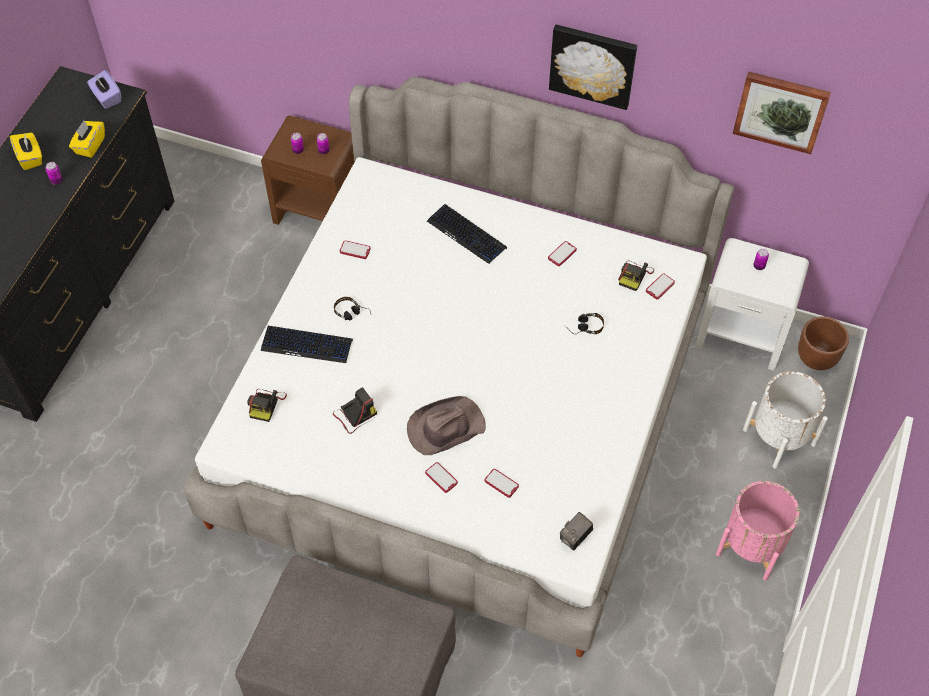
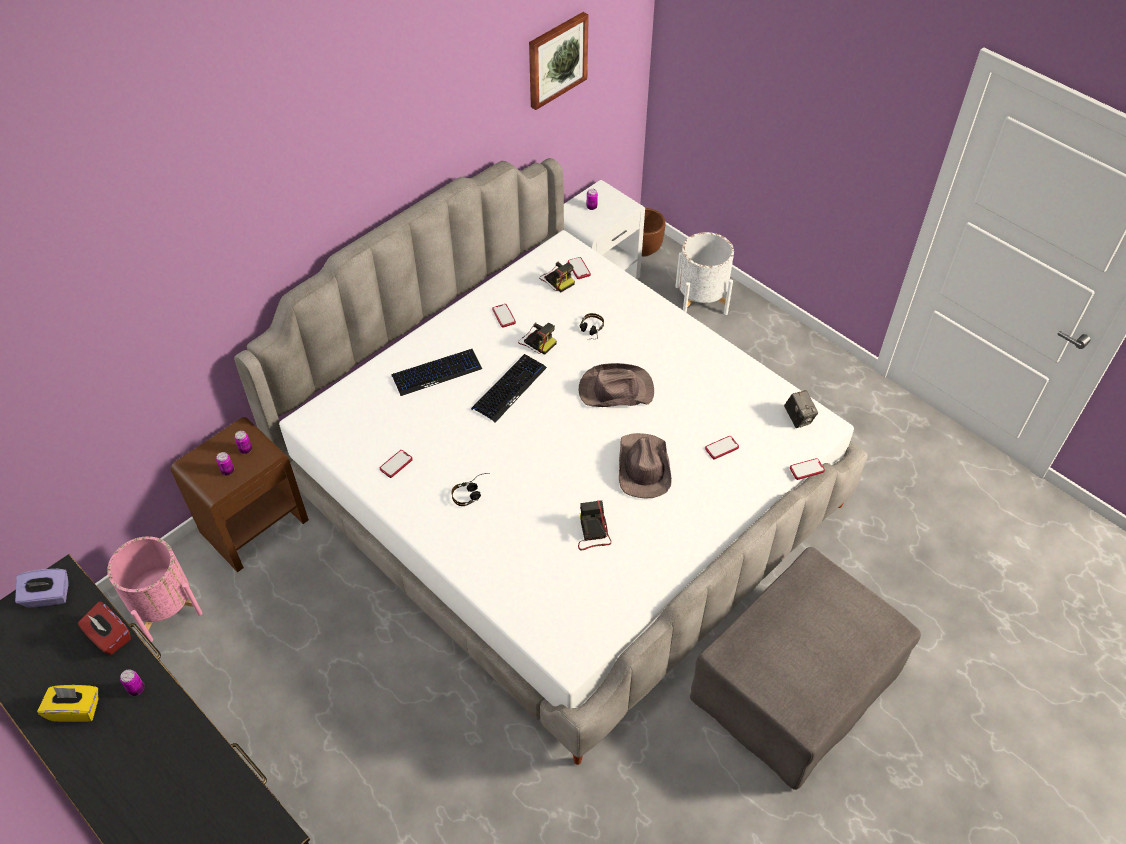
camera: 65 degrees left, 5 degrees down
(90, 146) = (109, 637): yellow tissue box -> red tissue box
(266, 404) = (538, 603): camera -> camera (537, 341)
(307, 345) = (486, 544): keyboard -> keyboard (509, 388)
(441, 478) = (695, 489): phone -> phone (806, 469)
(523, 373) = (615, 390): none -> brown hat
(593, 64) = (420, 141): picture -> none
(752, 545) = (788, 356): pink planter -> pink planter (165, 607)

